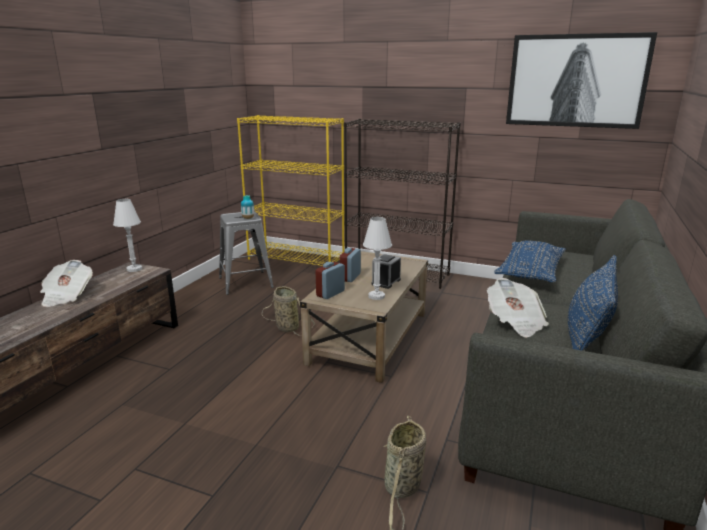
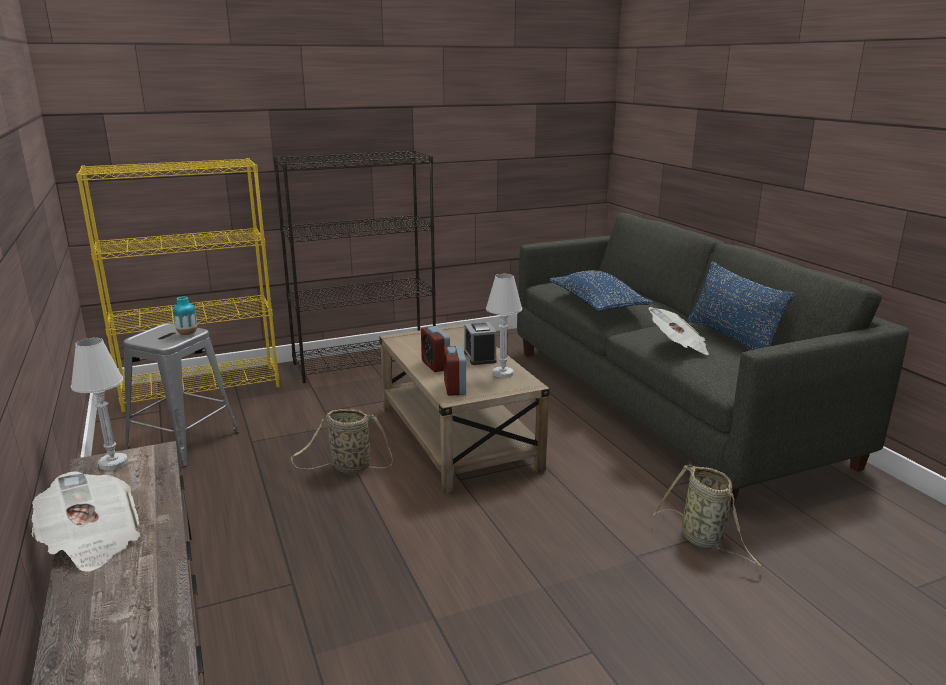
camera: 45 degrees left, 0 degrees up
(576, 81) = (527, 94): picture -> none

